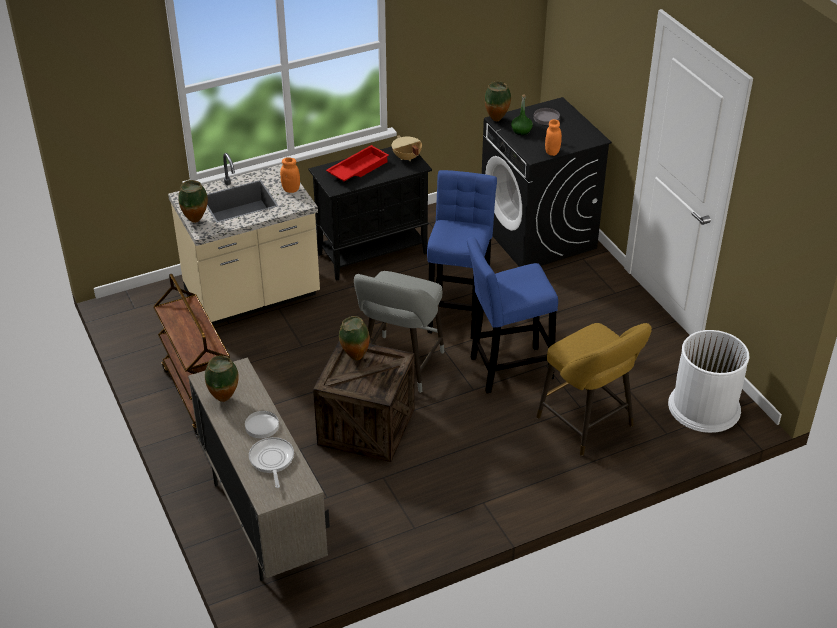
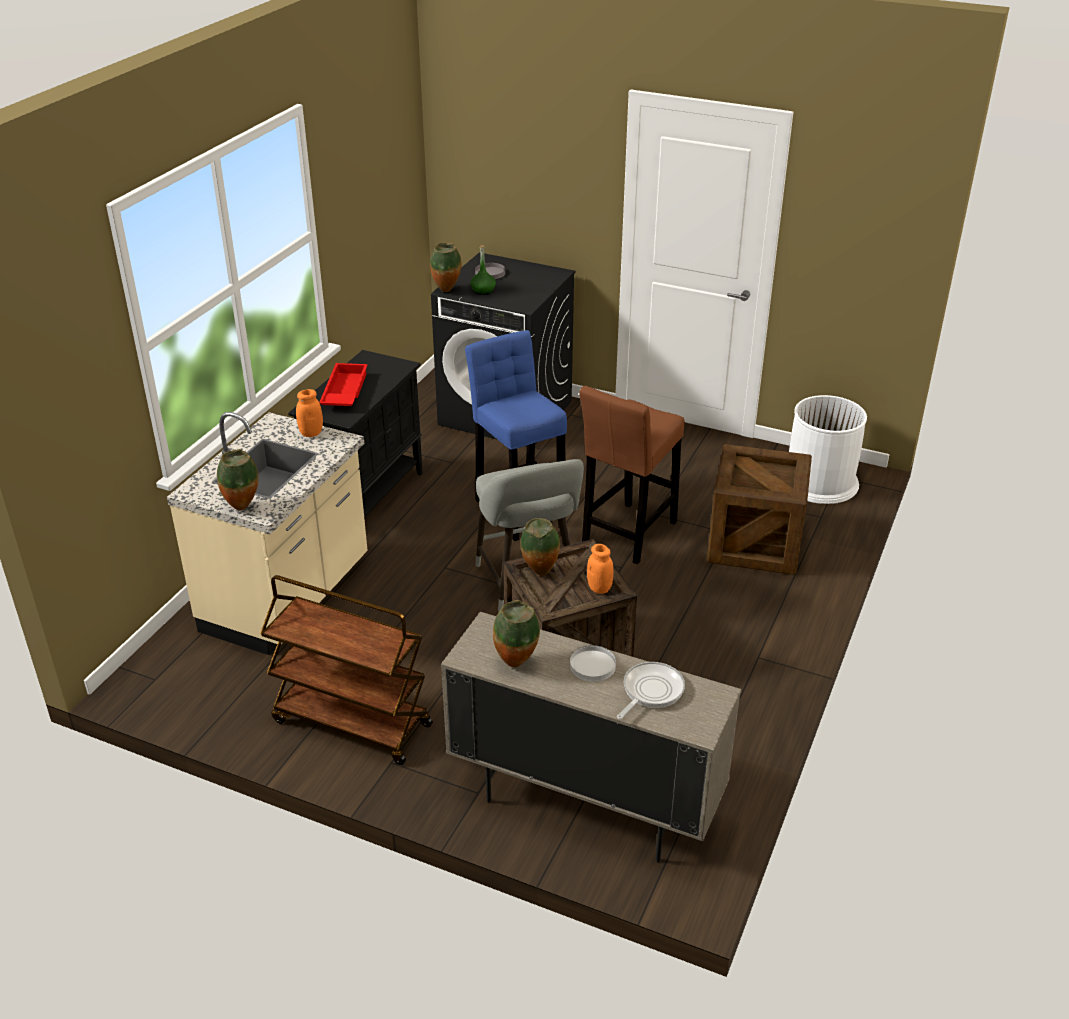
camera: 40 degrees left, 5 degrees down
(272, 460) = (650, 691): frying pan -> frying pan turned 90 degrees clockwise
(406, 158) = (381, 363): beige cooking pot -> none
(506, 369) = (627, 535): blue stool -> brown stool
(552, 152) = (536, 297): orange jar -> orange jar (599, 588)
(588, 425) = (754, 543): yellow stool -> crate

